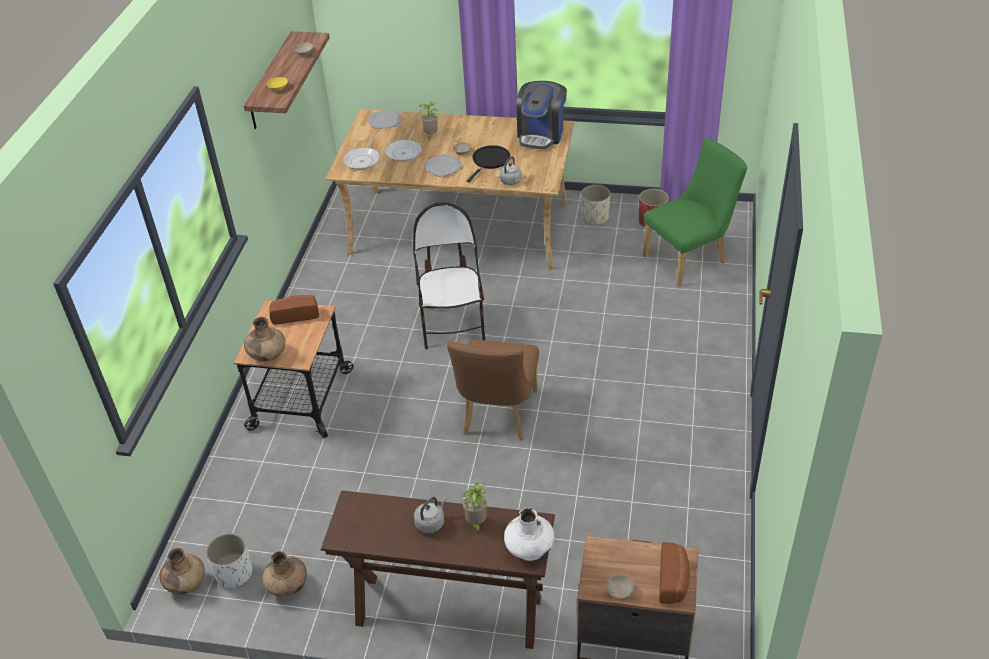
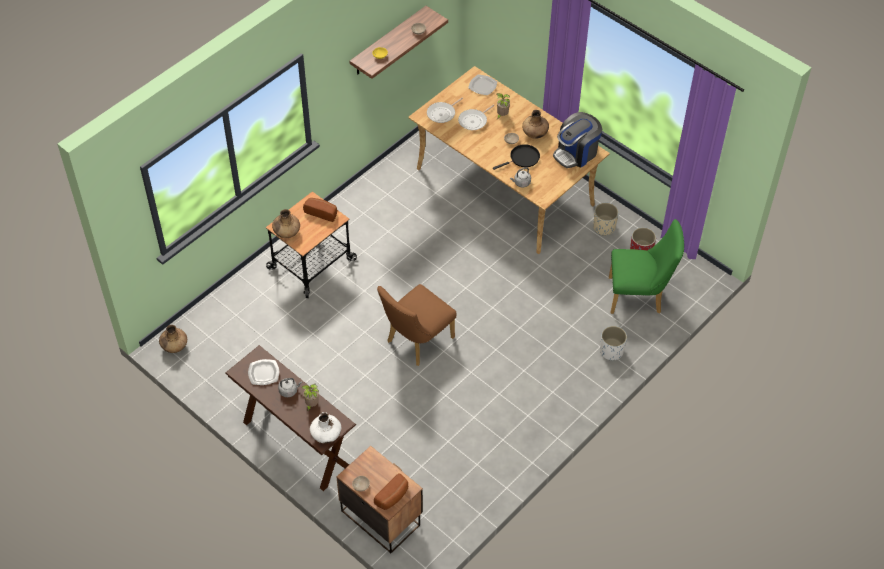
camera: 30 degrees right, 10 degrees up
(234, 574) = (202, 355): white planter -> white planter (611, 351)
(287, 586) = (224, 379): brown vase -> brown vase (535, 133)
(442, 167) = (488, 147): plate -> plate (263, 373)
(453, 325) = (440, 261): chair -> none

